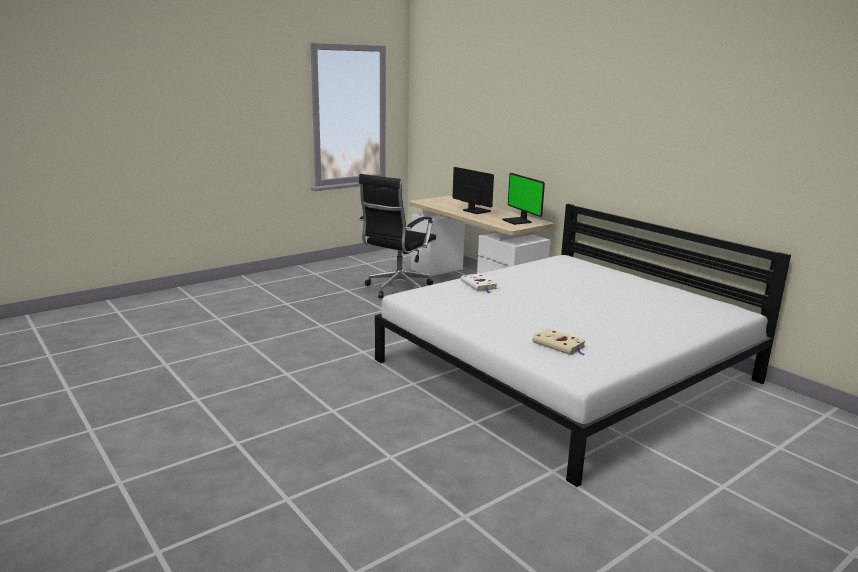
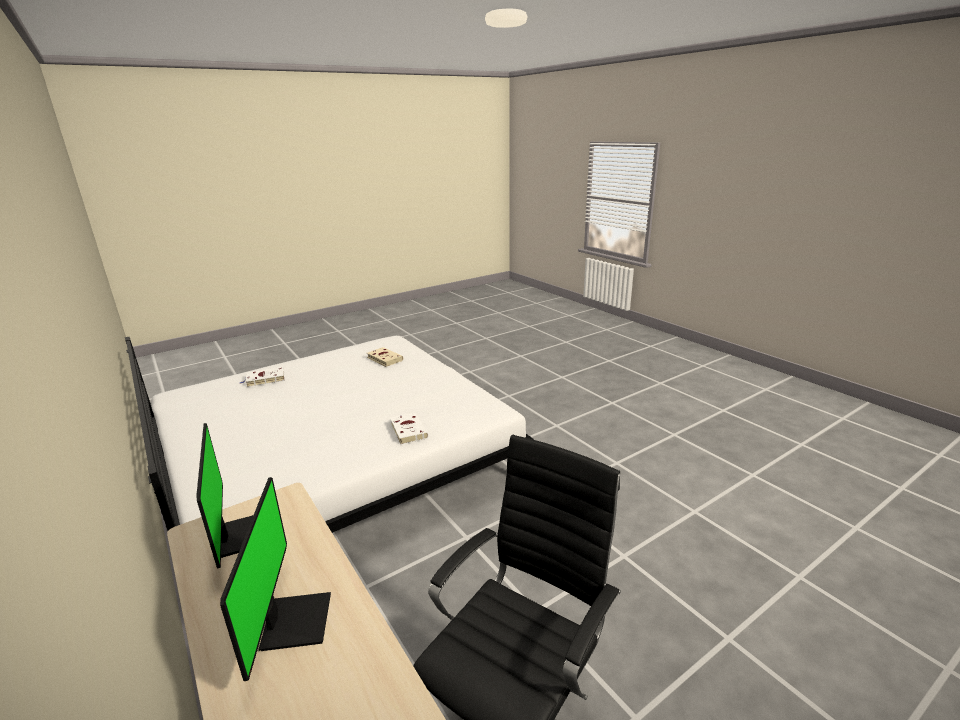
camera: 175 degrees left, 5 degrees up
(475, 211) = (293, 621): monitor -> monitor turned 150 degrees counterclockwise
(672, 322) = (264, 379): none -> white book

